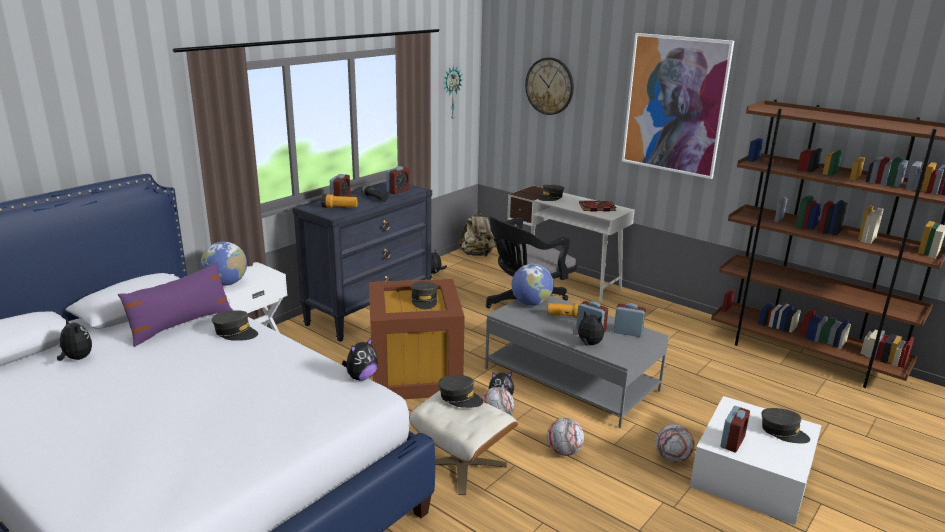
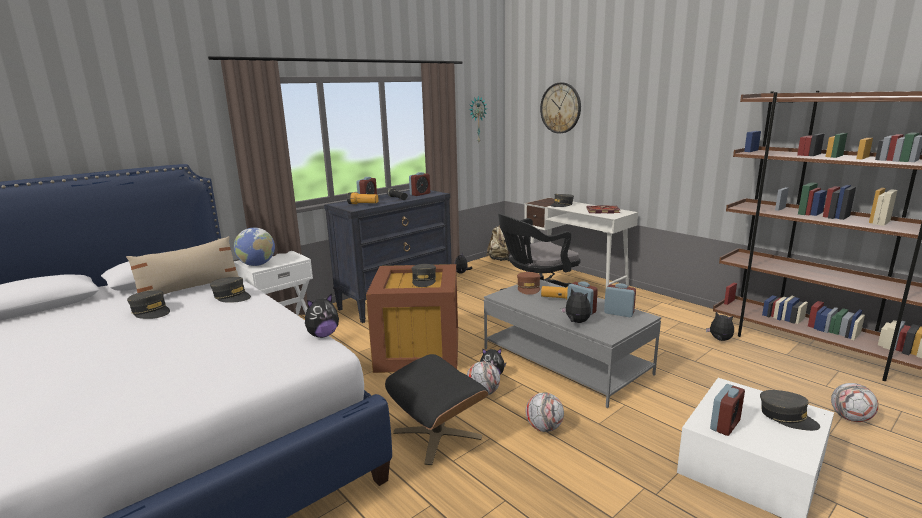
camera: 10 degrees right, 5 degrees down
(76, 358) = (83, 312): plush toy -> plush toy (719, 340)
(181, 325) = (190, 290): purple pillow -> beige pillow
(460, 398) = (434, 366): grey cap -> grey cap (151, 311)
(462, 464) = (438, 434): beige ottoman -> black ottoman
(531, 303) = (528, 288): globe -> brown cap
(672, 458) = (660, 441): football -> football (850, 418)
(675, 105) = (672, 110): picture -> none

